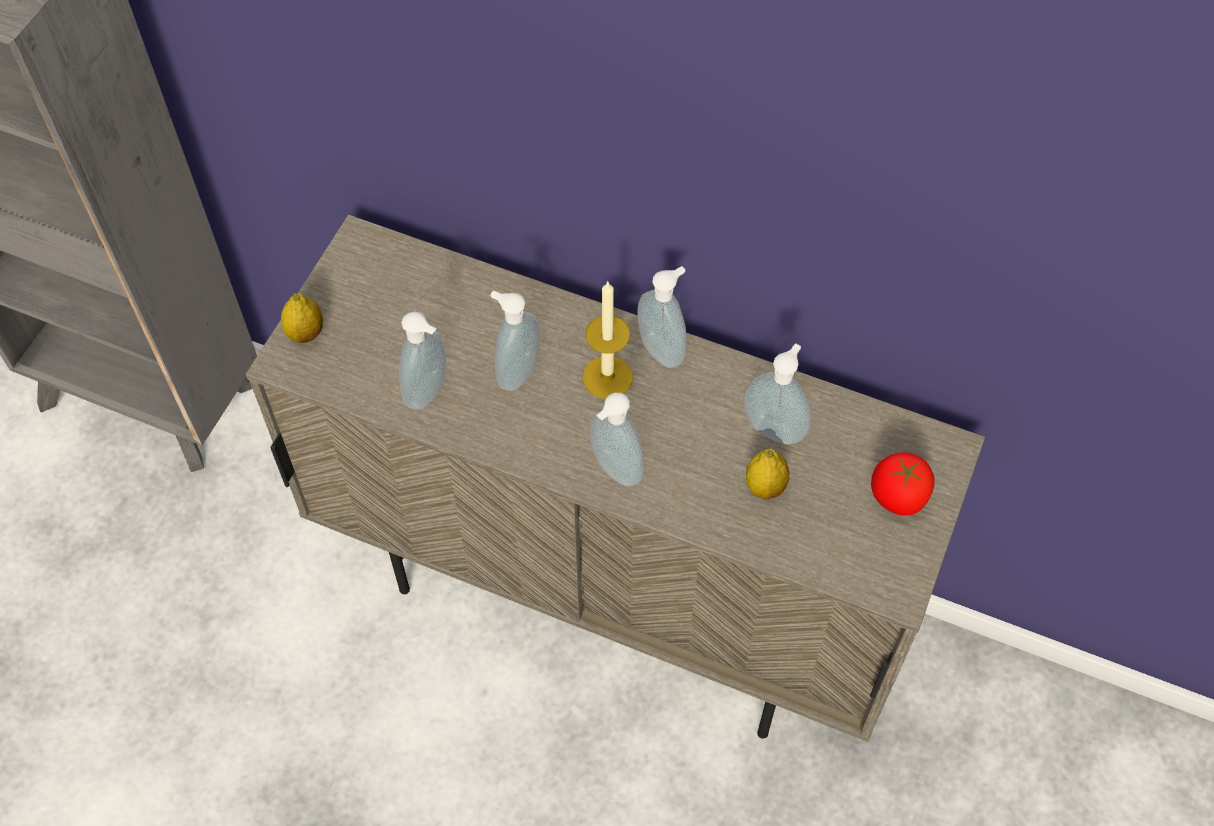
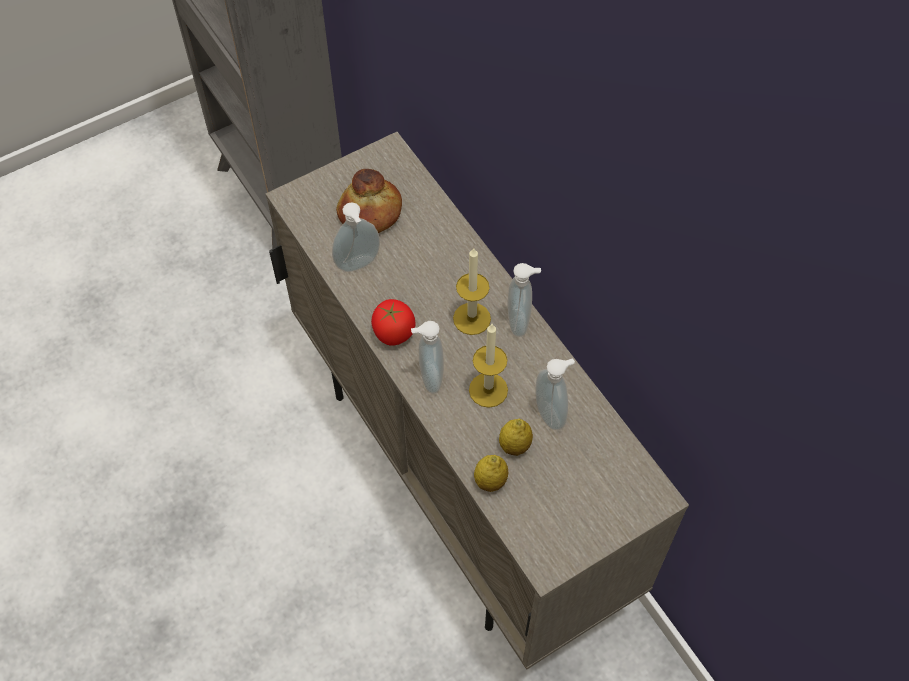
camera: 35 degrees right, 0 degrees up
(306, 333) = (316, 188): lemon -> lemon (490, 481)
(395, 325) = (370, 213): none -> bread
(516, 371) = (419, 282): soap dispenser -> none
(688, 444) = (488, 390): none -> candle
(897, 497) = (595, 506): tomato -> tomato (393, 333)

